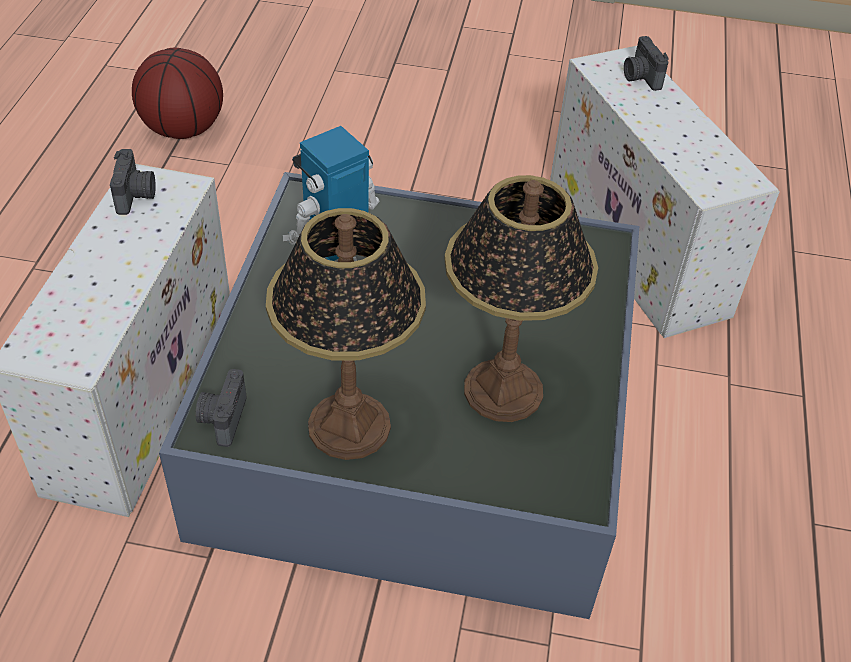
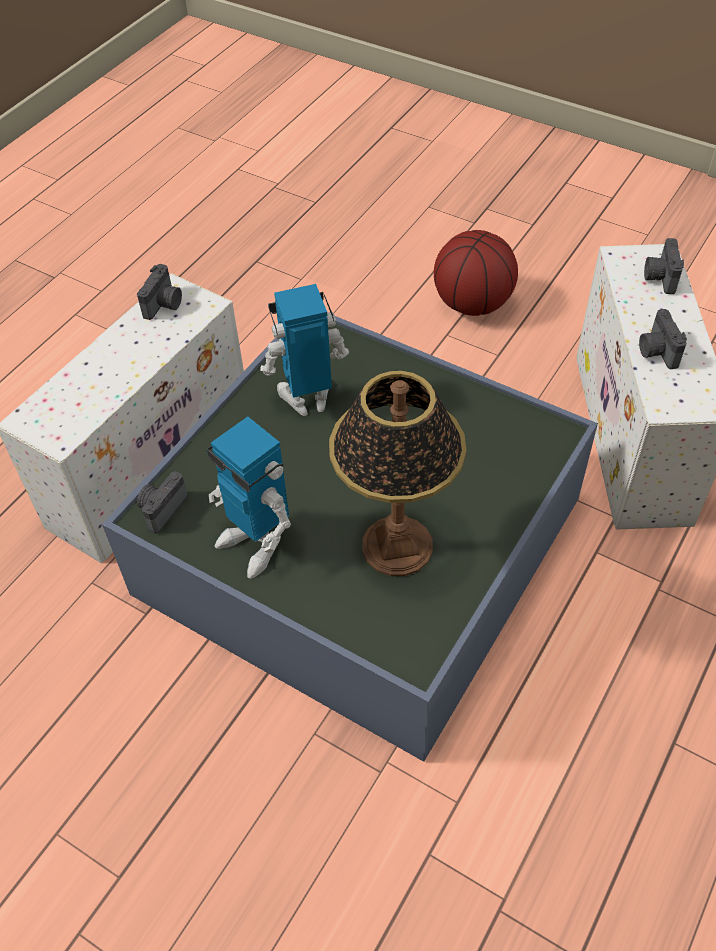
camera: 25 degrees right, 5 degrees up
(184, 129) = (277, 239): basketball -> basketball (473, 304)
(349, 427) = (256, 543): table lamp -> toy robot
(674, 143) = (656, 351): none -> camera

